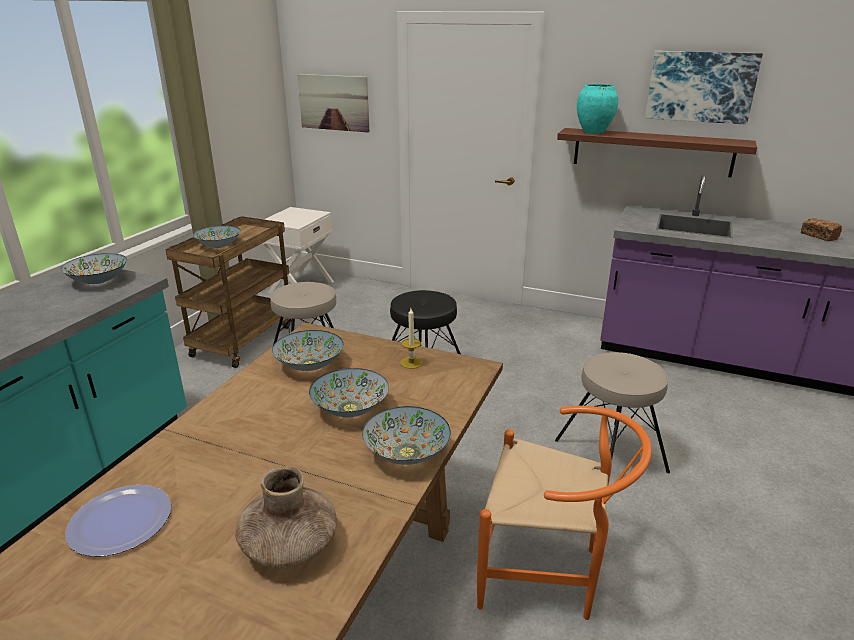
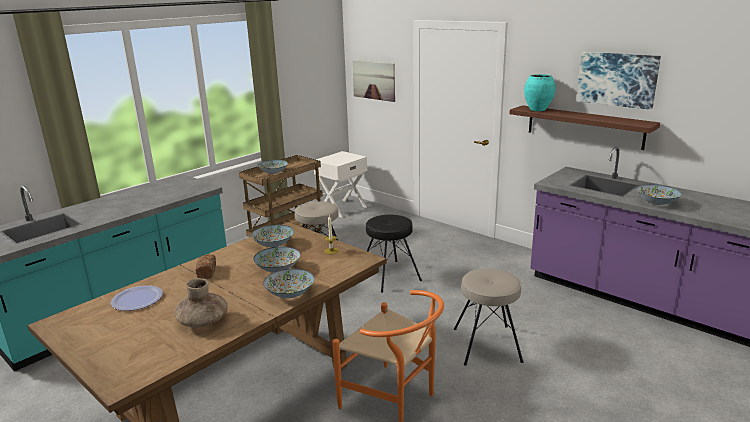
camera: 20 degrees right, 5 degrees down
(99, 280) = (186, 185): bowl -> bowl (657, 203)
(818, 236) = (701, 202): bread -> bread (207, 272)

